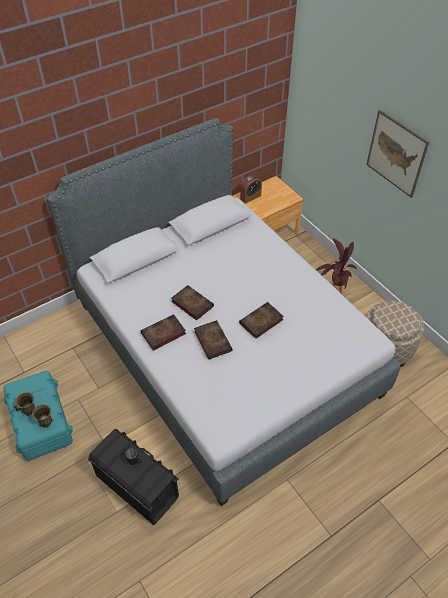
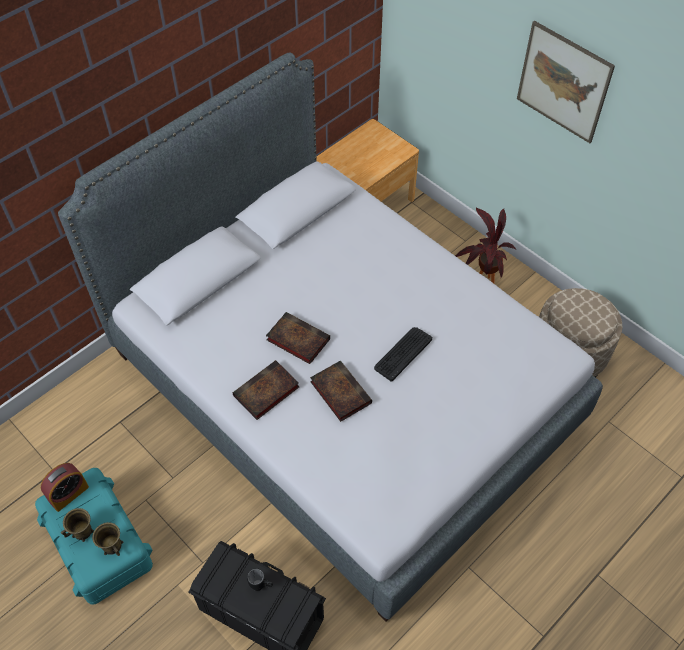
camera: 10 degrees left, 5 degrees up
(250, 197) = (342, 157): alarm clock -> alarm clock (69, 494)
(261, 322) = (403, 353): book -> keyboard

